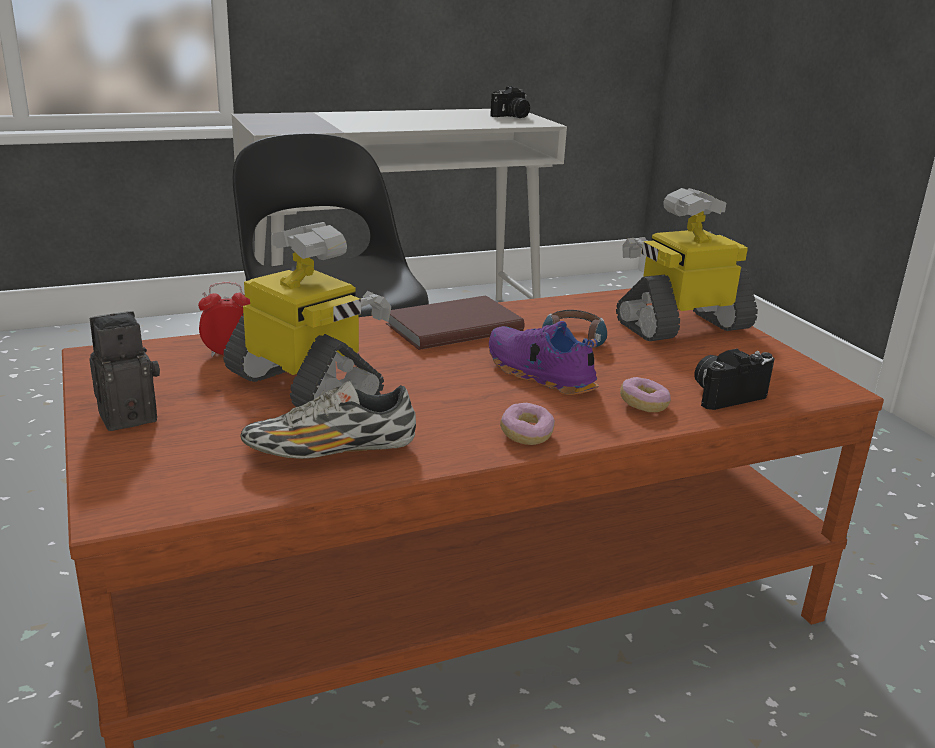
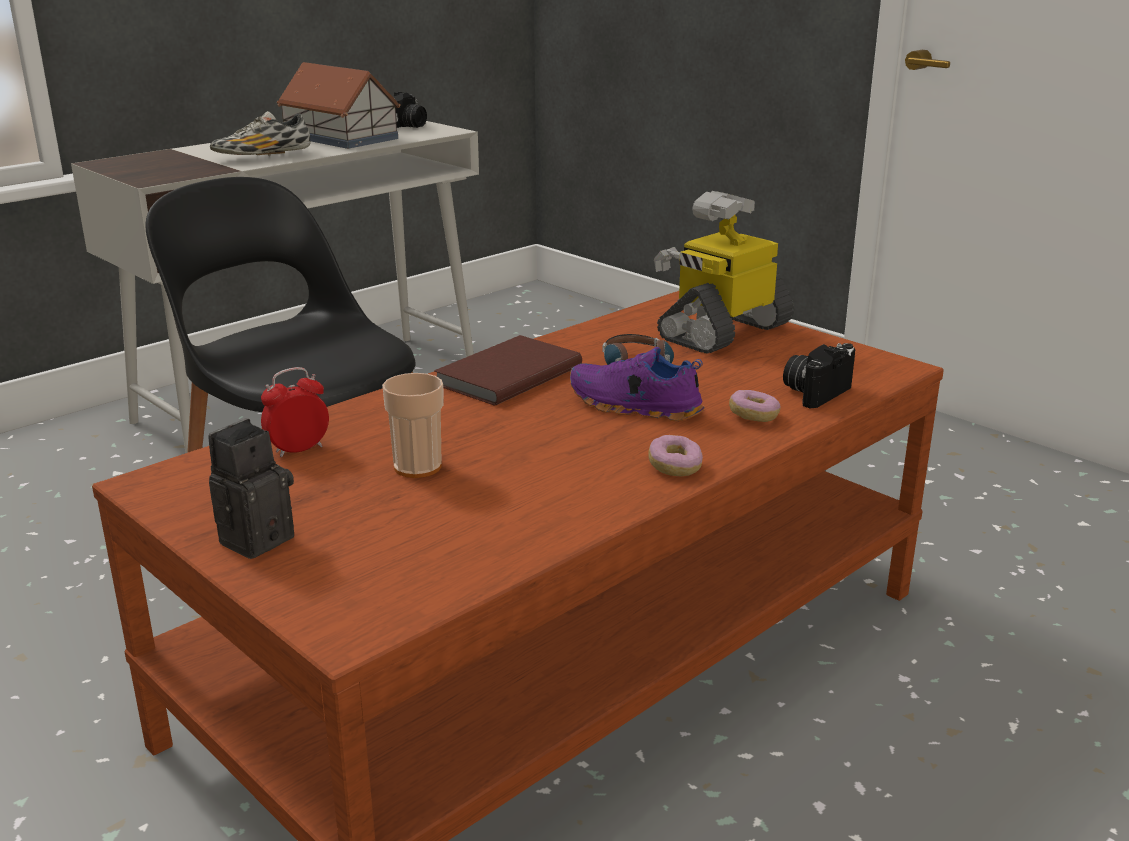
camera: 20 degrees left, 0 degrees up
(307, 387) = (417, 467): toy robot -> cup
(331, 452) = (507, 525): shoe -> shoe (263, 156)
(449, 118) = (340, 137): none -> toy house

